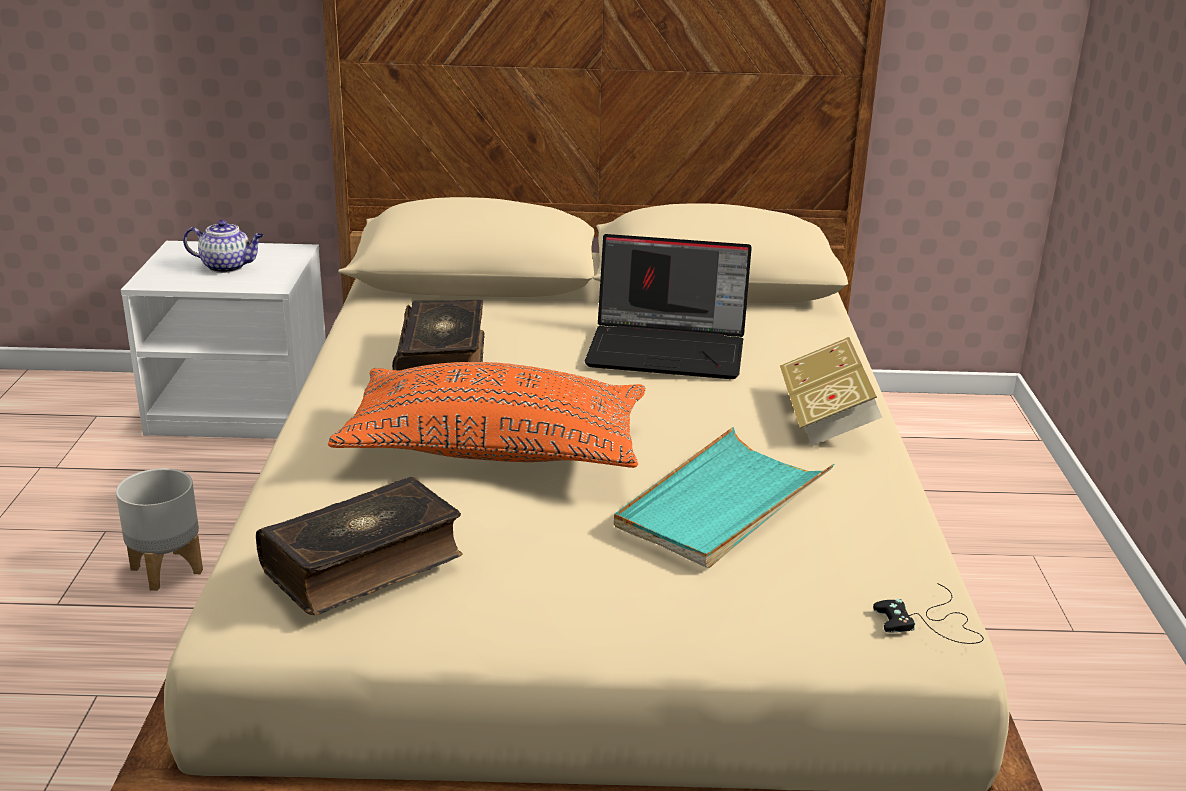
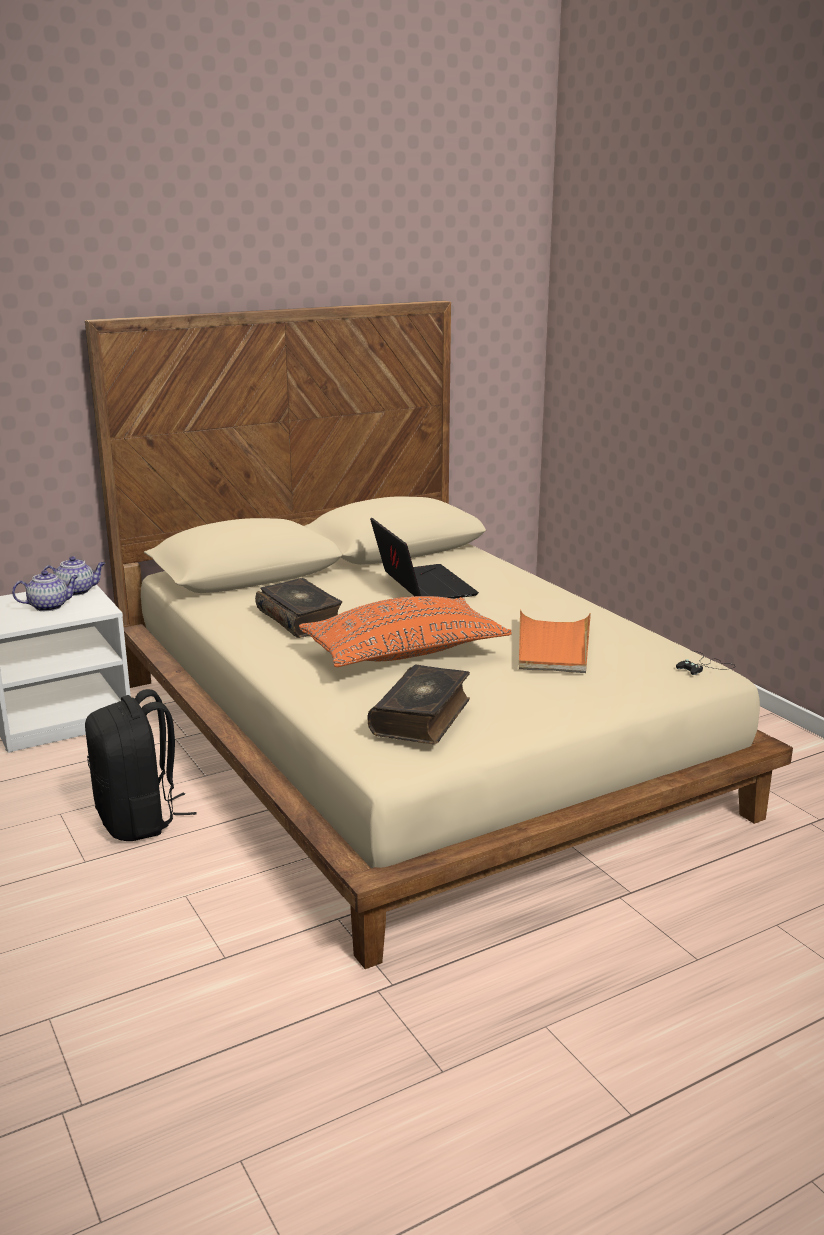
camera: 30 degrees left, 5 degrees down
(167, 570) = (139, 820): grey planter -> black backpack
(282, 254) = (77, 591): none -> teapot
(669, 349) = (421, 585): laptop -> laptop turned 90 degrees counterclockwise
(722, 504) = (553, 646): turquoise tray -> orange tray
(826, 418) = (547, 598): book -> none

